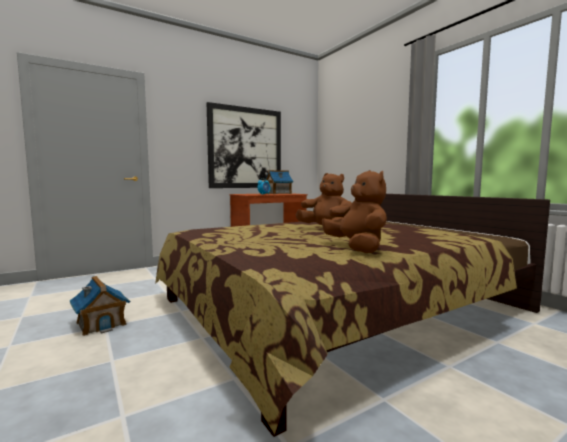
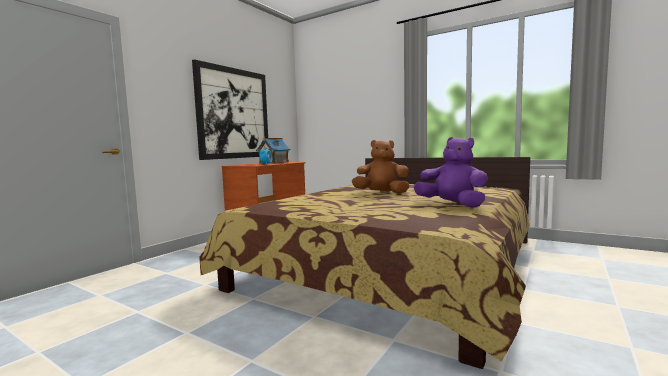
camera: 25 degrees left, 0 degrees up
(101, 323) = (176, 331): toy house -> none
(356, 248) = (452, 205): brown plush toy -> purple plush toy

